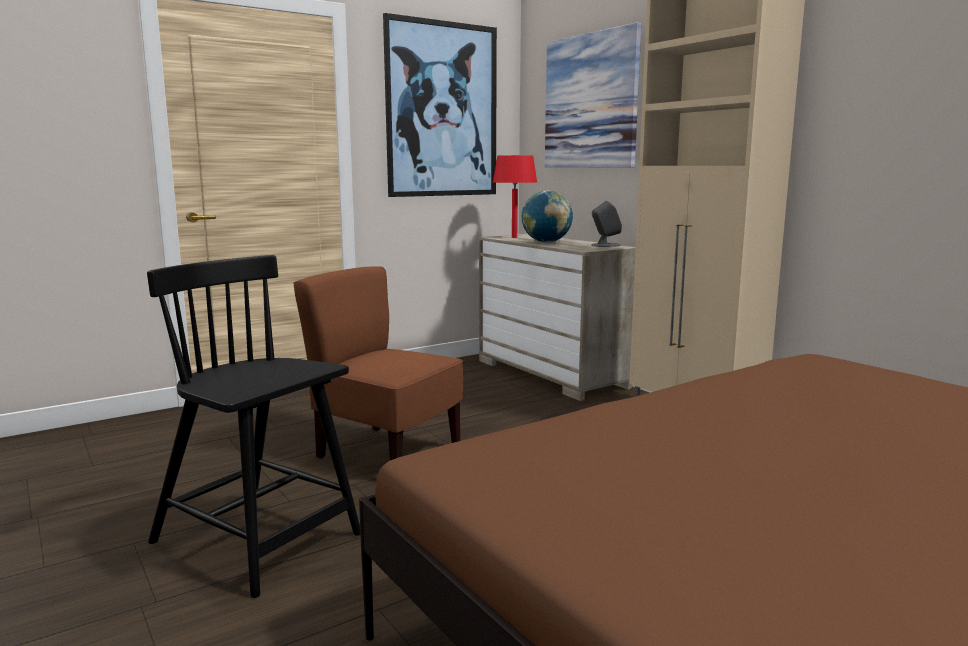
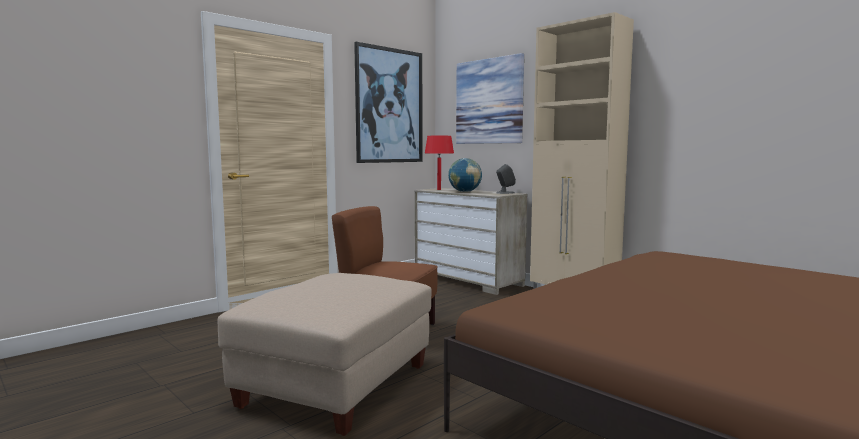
camera: 10 degrees left, 5 degrees down
(258, 540) = (336, 386): black chair -> beige ottoman

